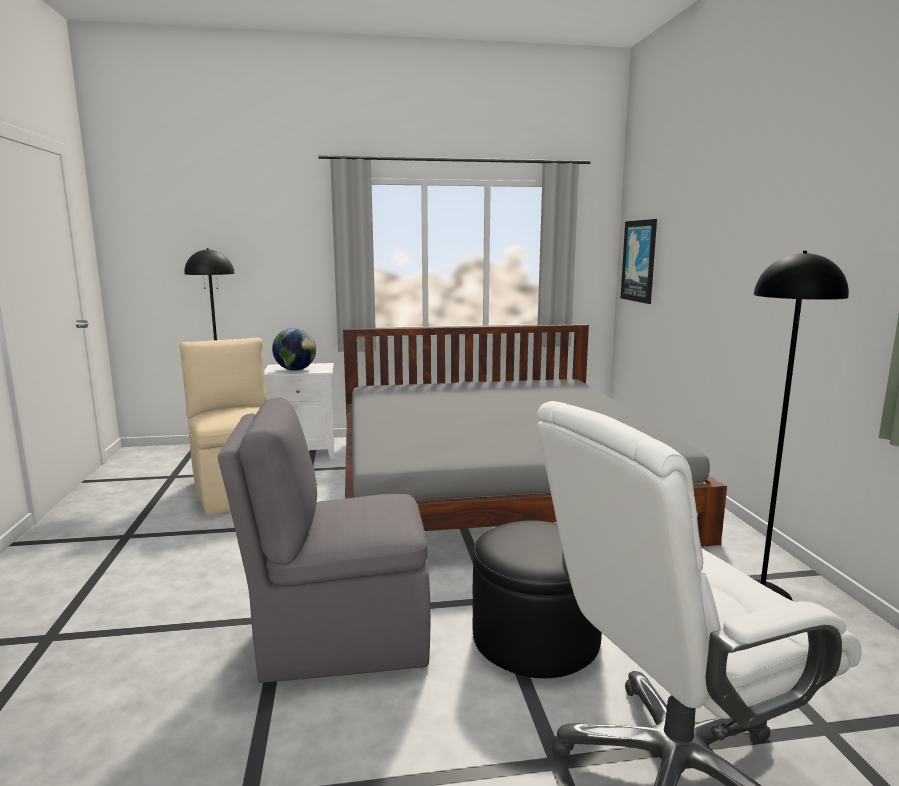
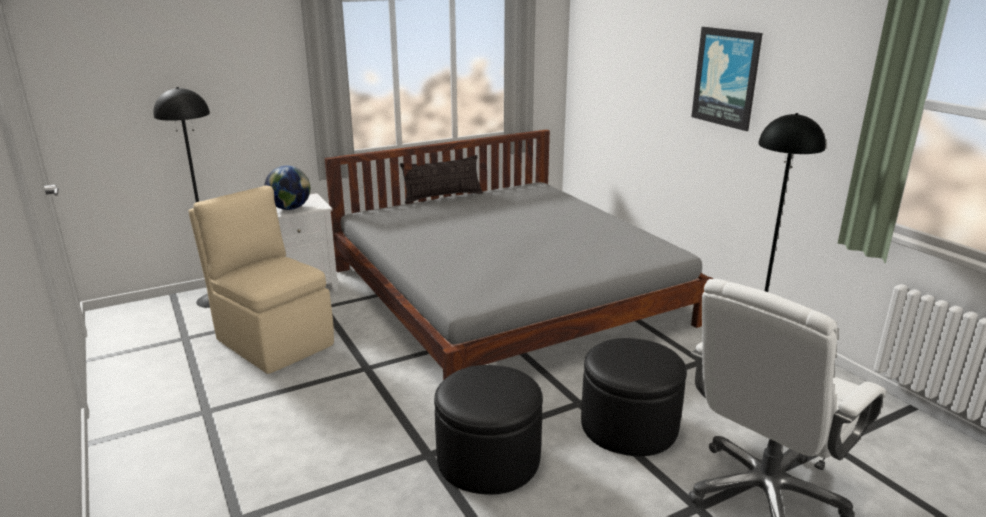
camera: 20 degrees left, 10 degrees up
(339, 637) = (488, 459): grey chair -> black ottoman
(462, 381) = (443, 197): none -> pillow
(639, 261) = (596, 71): picture -> picture (726, 77)

